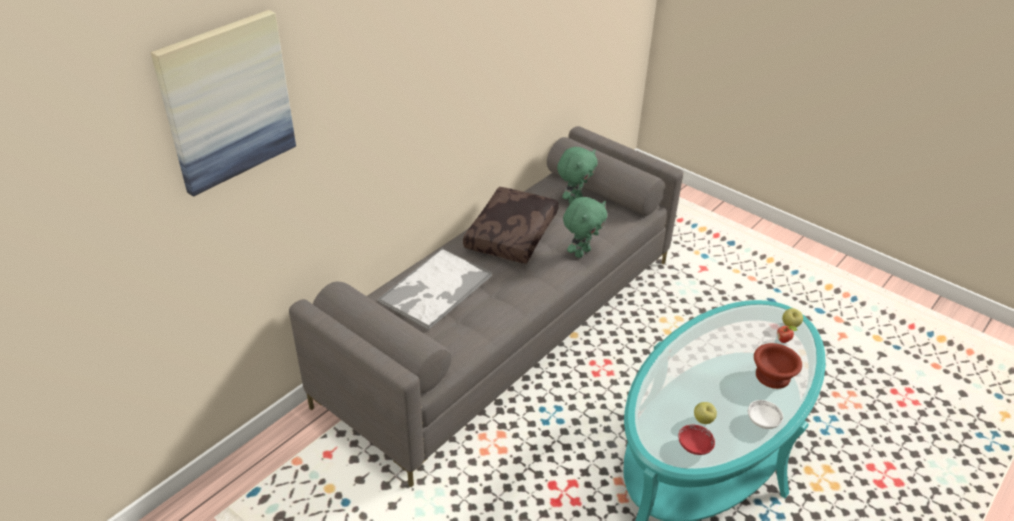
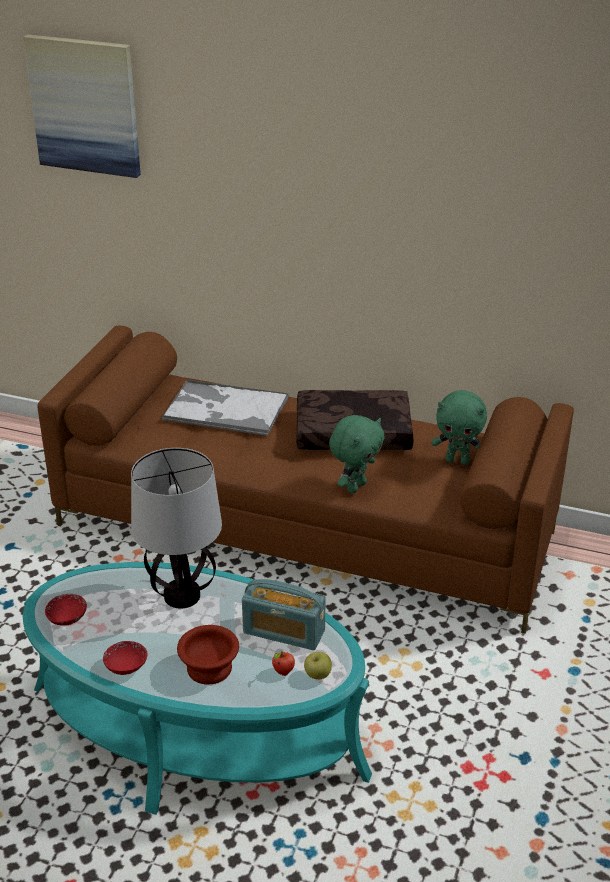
camera: 70 degrees right, 5 degrees down
(505, 327) = (307, 528): grey sofa -> brown sofa
(581, 252) = (355, 486): green plush toy -> green plush toy turned 75 degrees counterclockwise
(685, 373) = (181, 596): none -> table lamp
(703, 420) = (110, 620): apple -> none
(741, 329) = (284, 632): none -> radio
(762, 421) = (126, 667): white bowl -> red bowl

